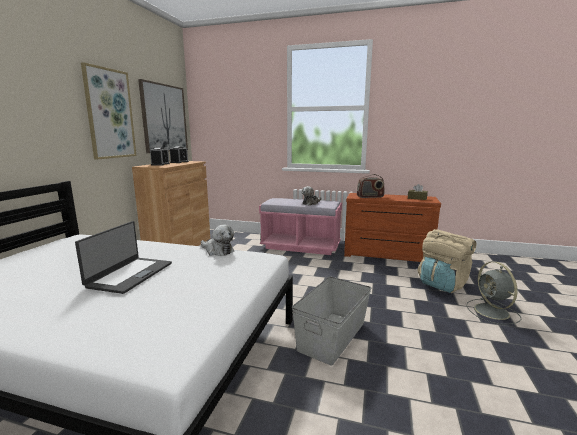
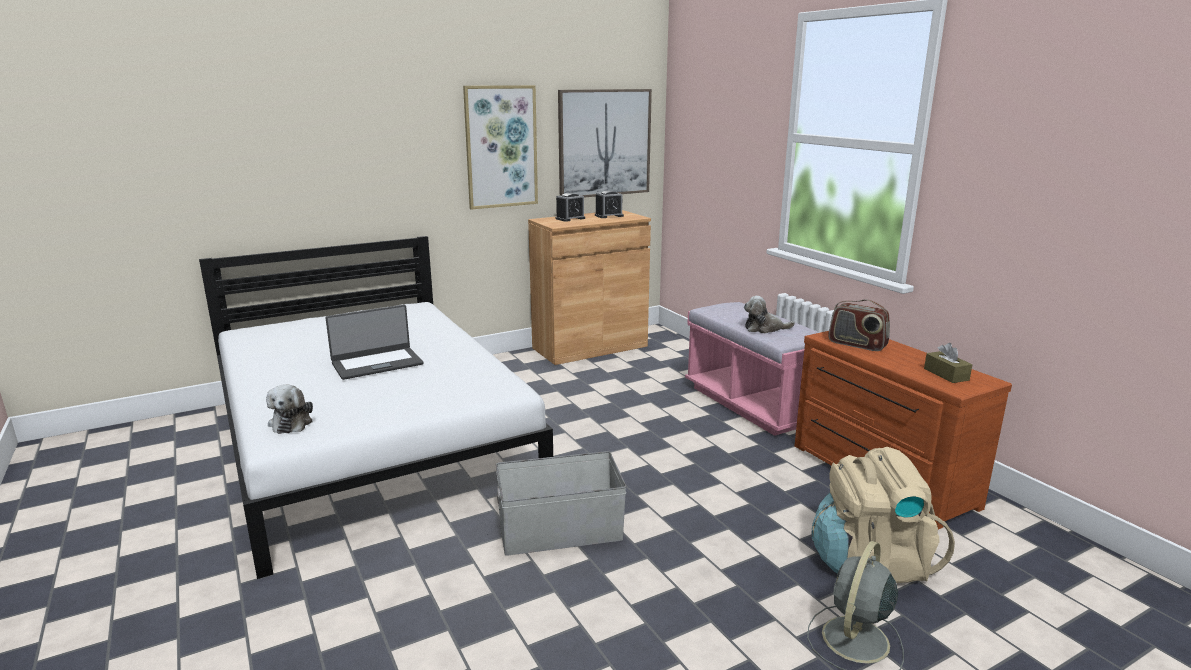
camera: 45 degrees right, 5 degrees up
(217, 251) = (488, 365): plush toy -> plush toy (291, 422)

